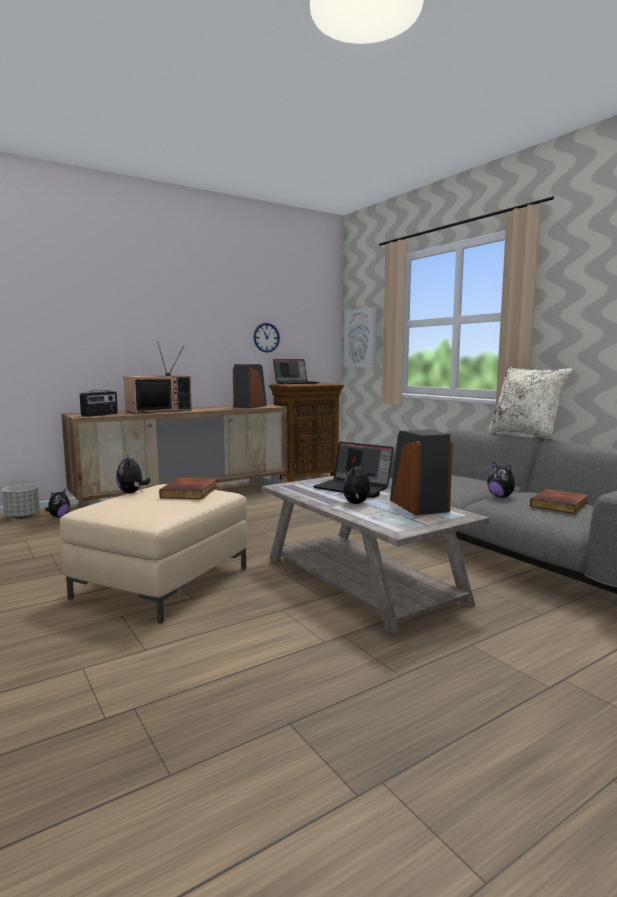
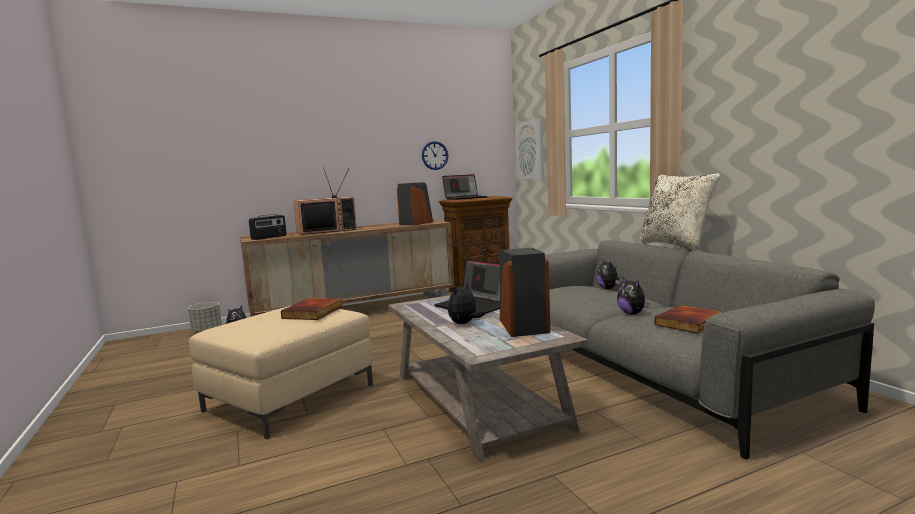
camera: 10 degrees right, 0 degrees up
(132, 492) = (264, 313): plush toy -> plush toy (608, 289)

